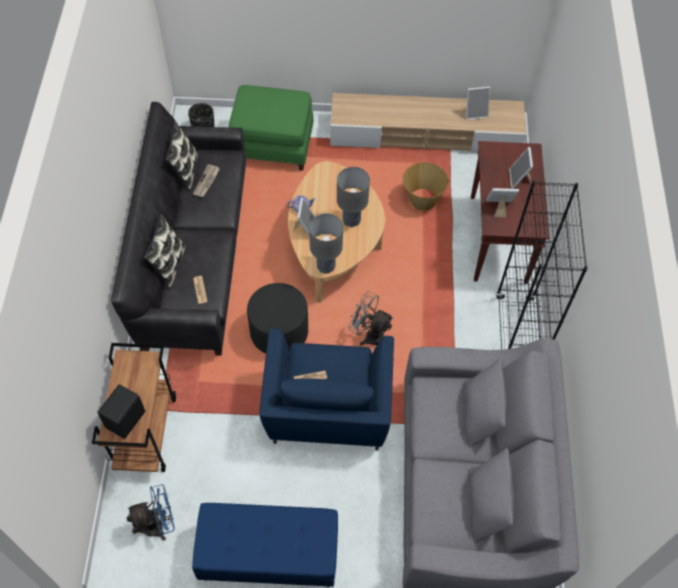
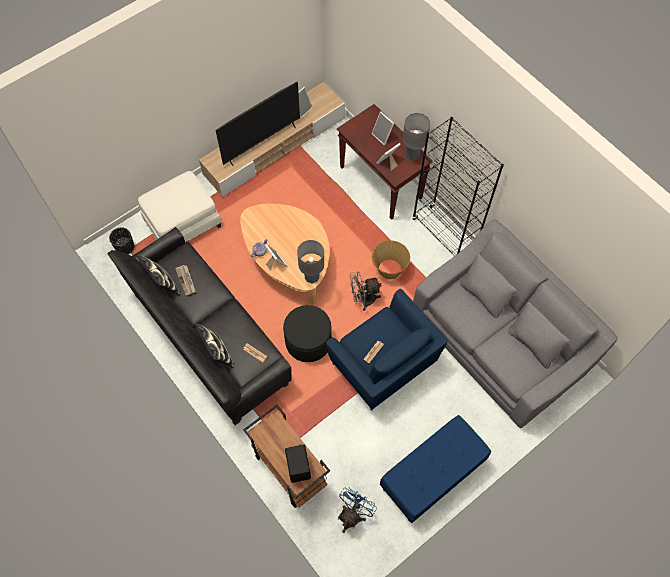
camera: 40 degrees left, 5 degrees up
(272, 144) = (183, 223): green ottoman -> white ottoman
(351, 220) = (299, 236): grey table lamp -> grey table lamp (412, 155)
(405, 117) = (261, 143): none -> television
(422, 199) = (313, 190): basket -> basket (389, 269)

